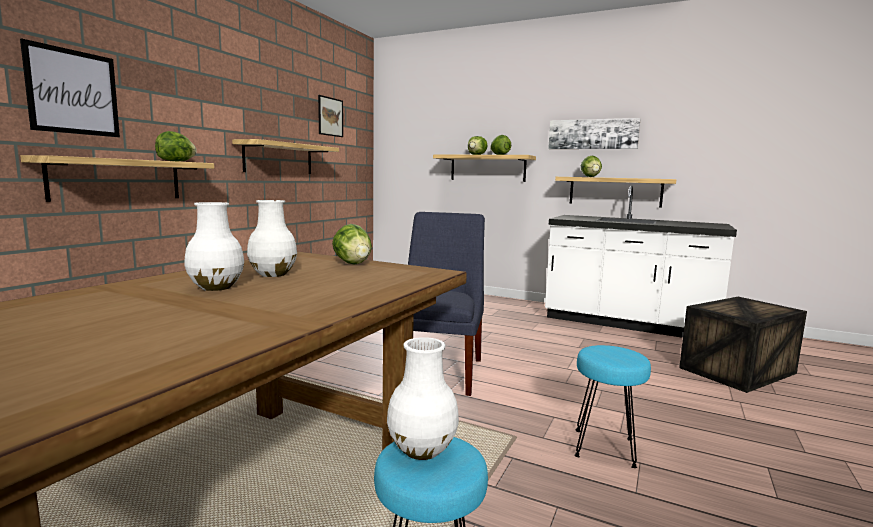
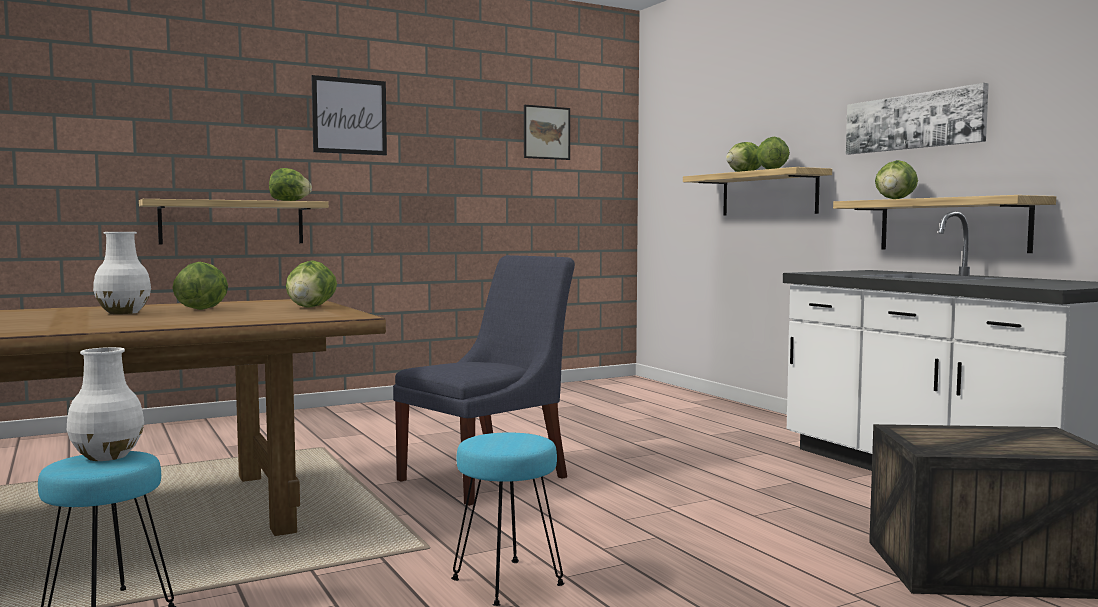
camera: 35 degrees right, 5 degrees down
(73, 92) = (192, 136): picture -> picture (349, 116)
(272, 274) = (203, 309): white vase -> lettuce
(279, 158) = (452, 193): shelf -> none

